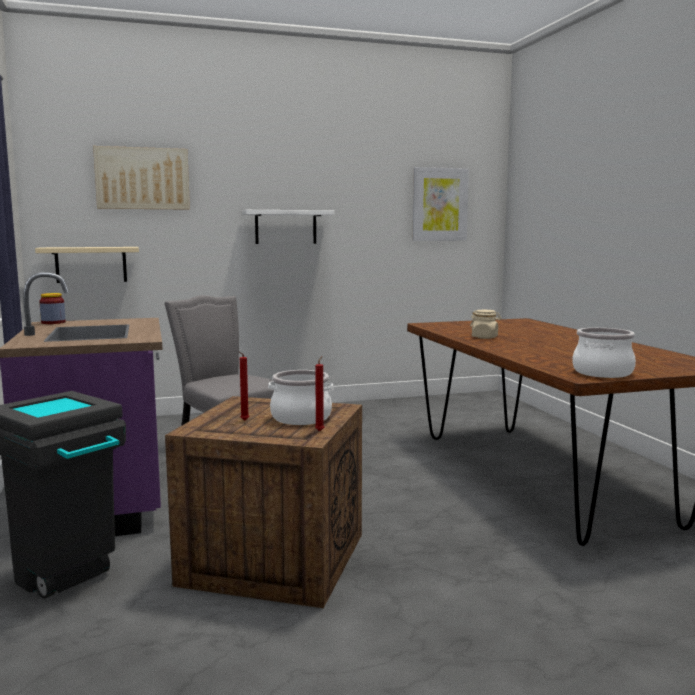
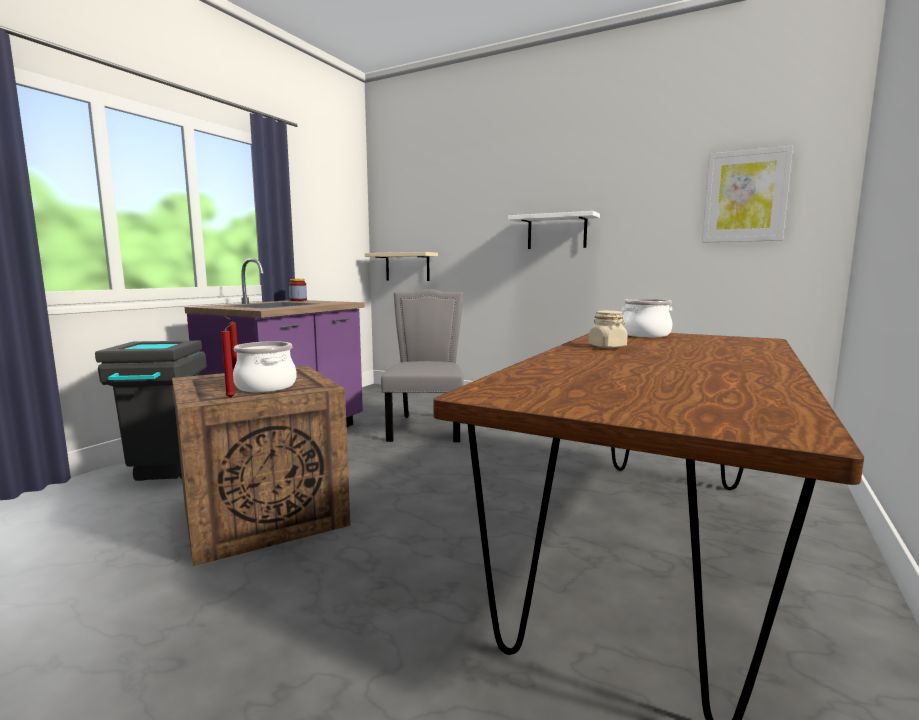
camera: 45 degrees right, 0 degrees up
(142, 178) = (442, 196): picture -> none
(601, 372) = (530, 396): cooking pot -> cooking pot (645, 334)

